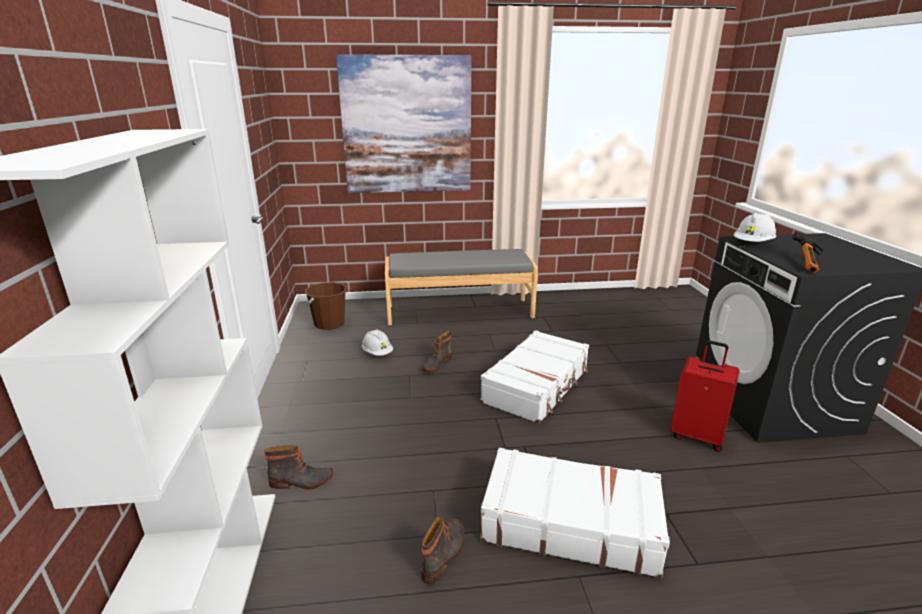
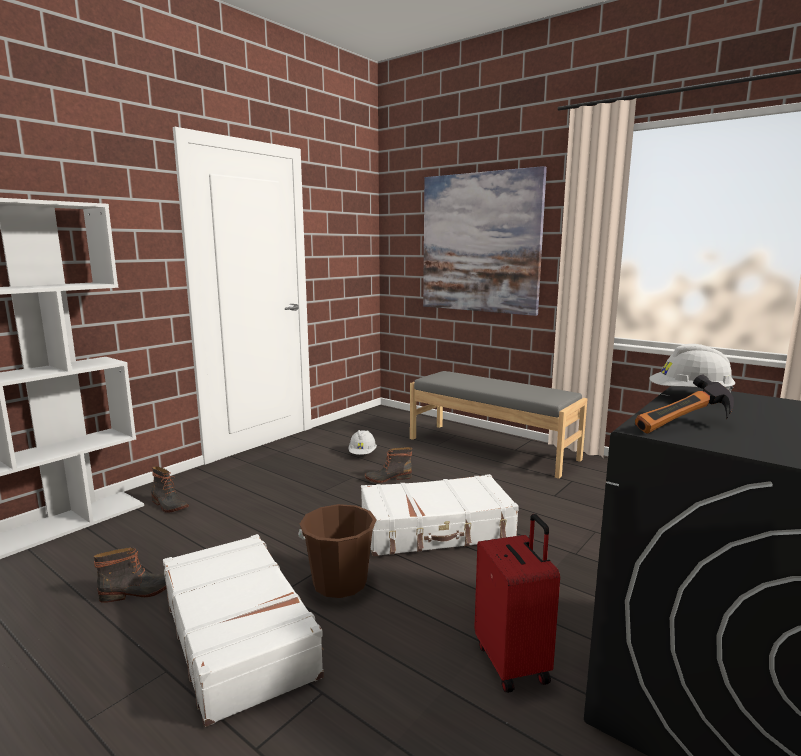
camera: 45 degrees right, 10 degrees down
(329, 324) = (370, 424): brown bucket -> brown bucket (340, 583)

